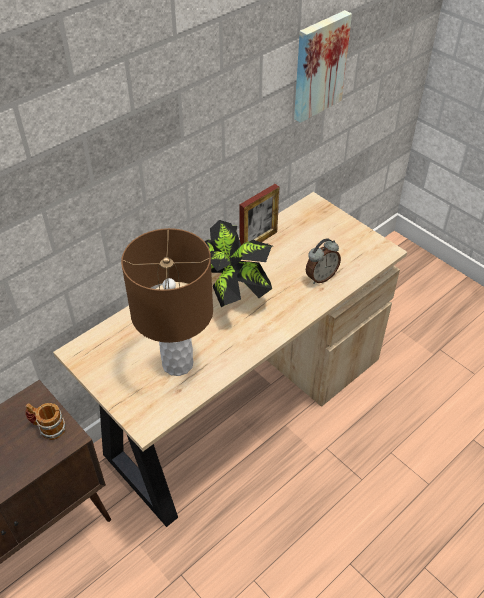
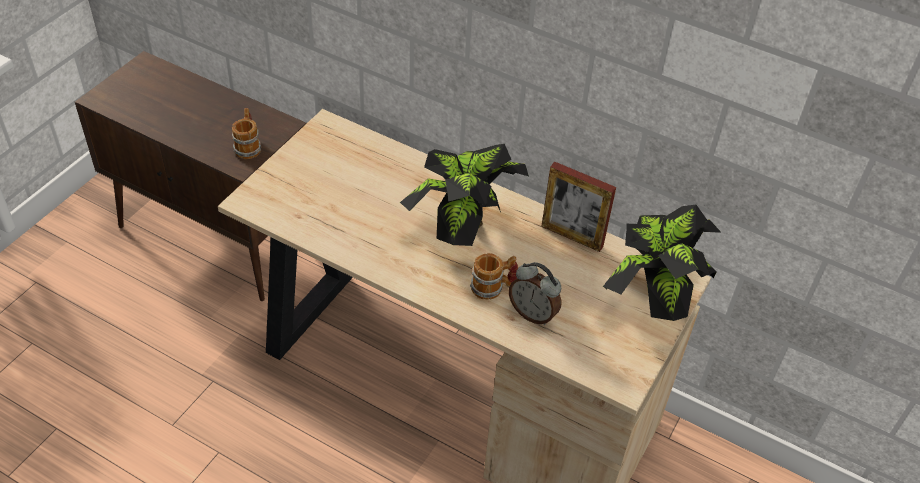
camera: 70 degrees right, 0 degrees up
(178, 364) = (335, 206): brown table lamp -> none
(292, 291) = (493, 287): none -> mug
(318, 66) = (769, 109): picture -> none
(322, 220) = (653, 297): none -> potted plant

